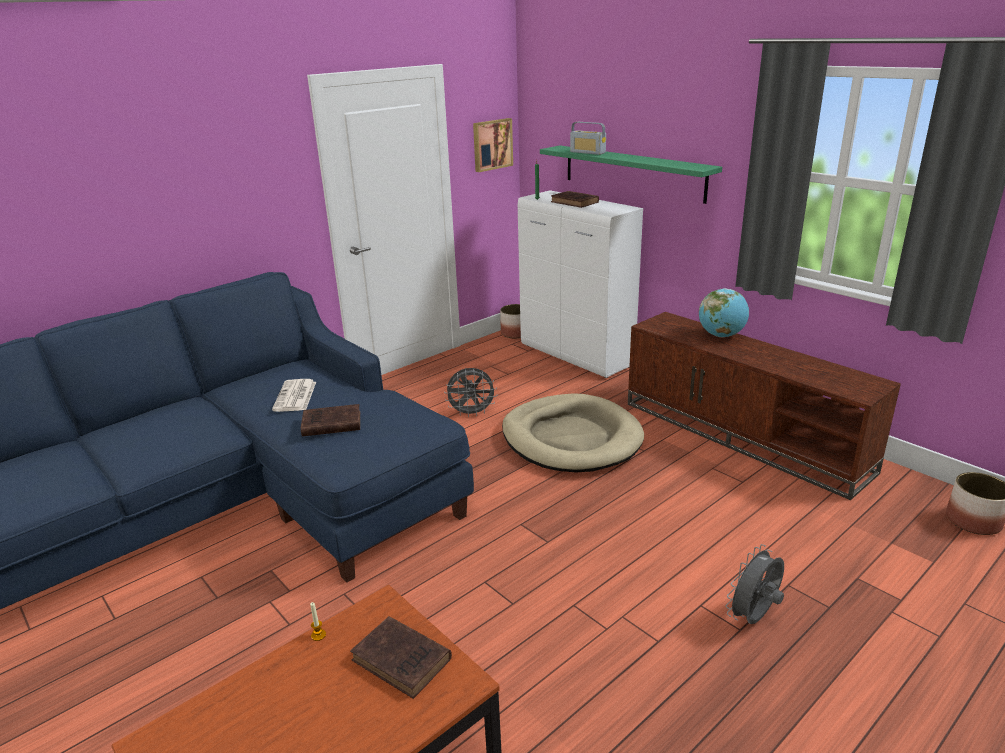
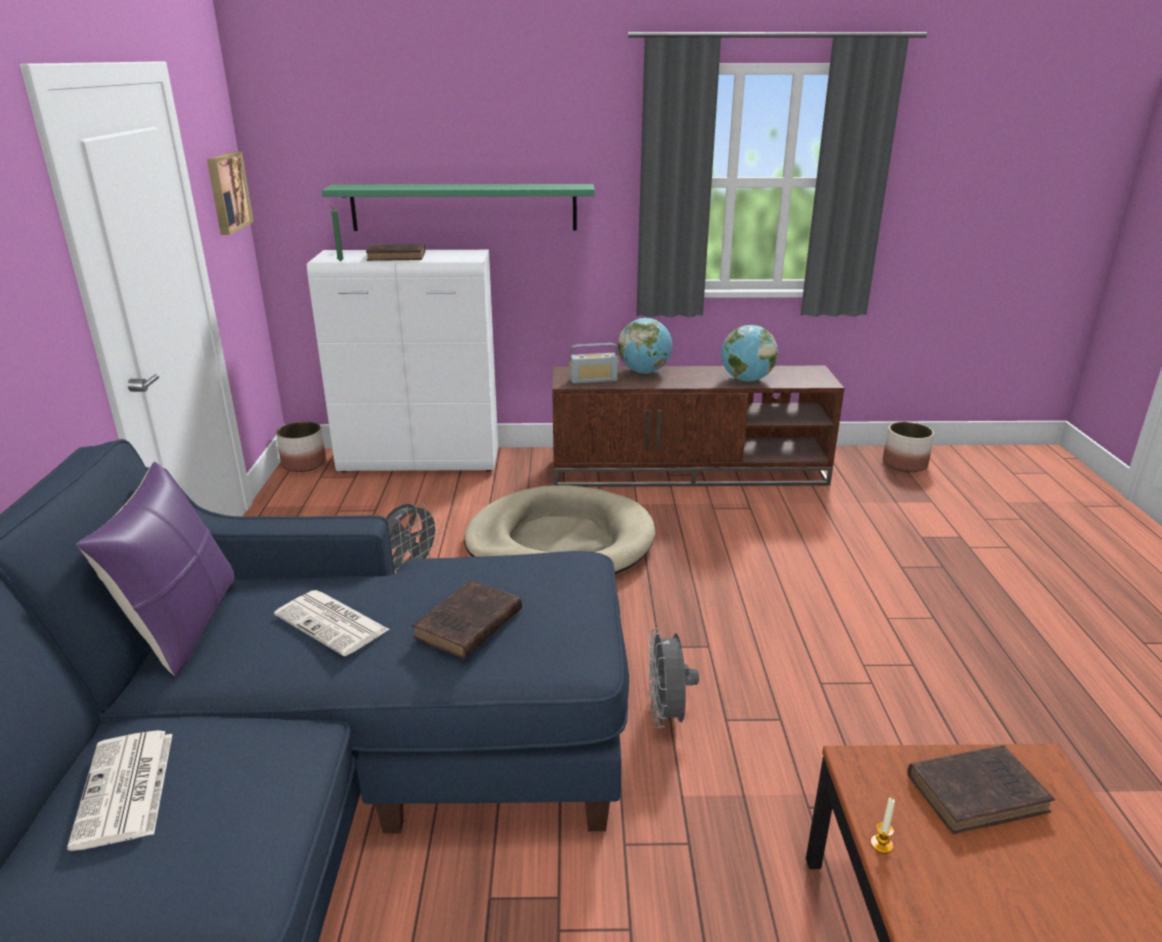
camera: 50 degrees left, 0 degrees up
(158, 419) = (125, 790): none -> newspaper
(263, 372) = (182, 625): none -> purple pillow
(587, 152) = (402, 187): radio -> radio (593, 380)
(753, 618) = (925, 603): grey fan -> grey fan (667, 715)
(790, 369) = (746, 380): none -> globe

